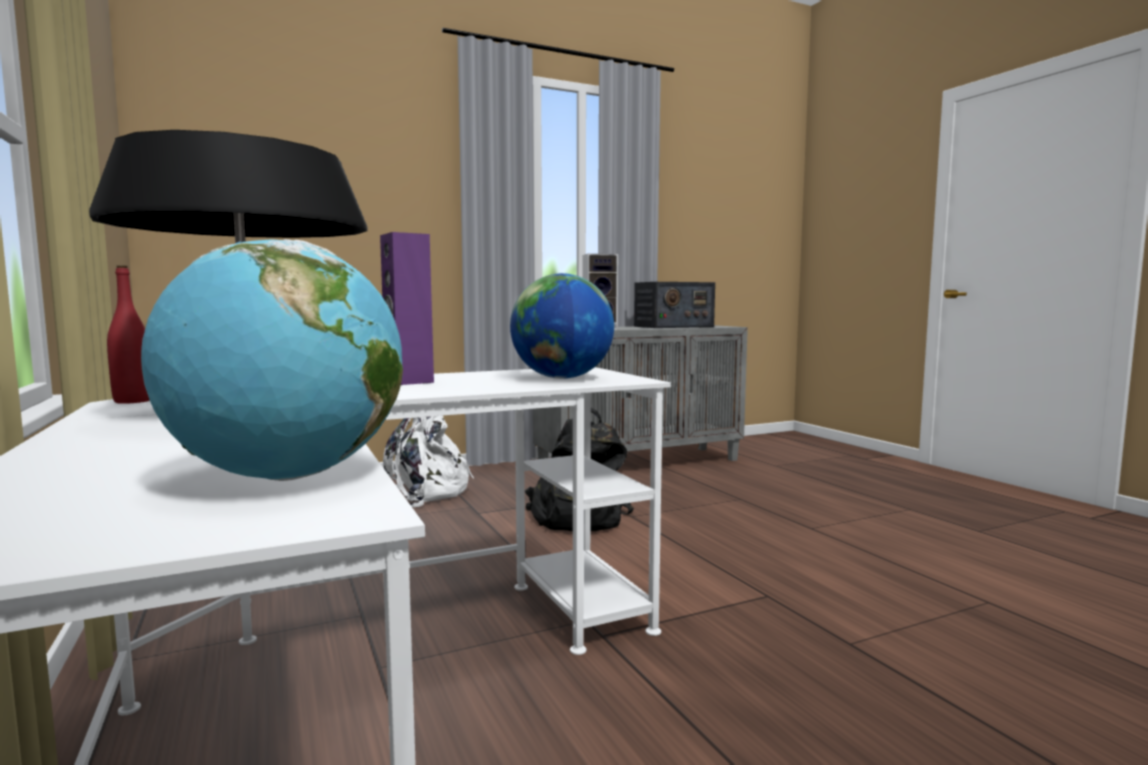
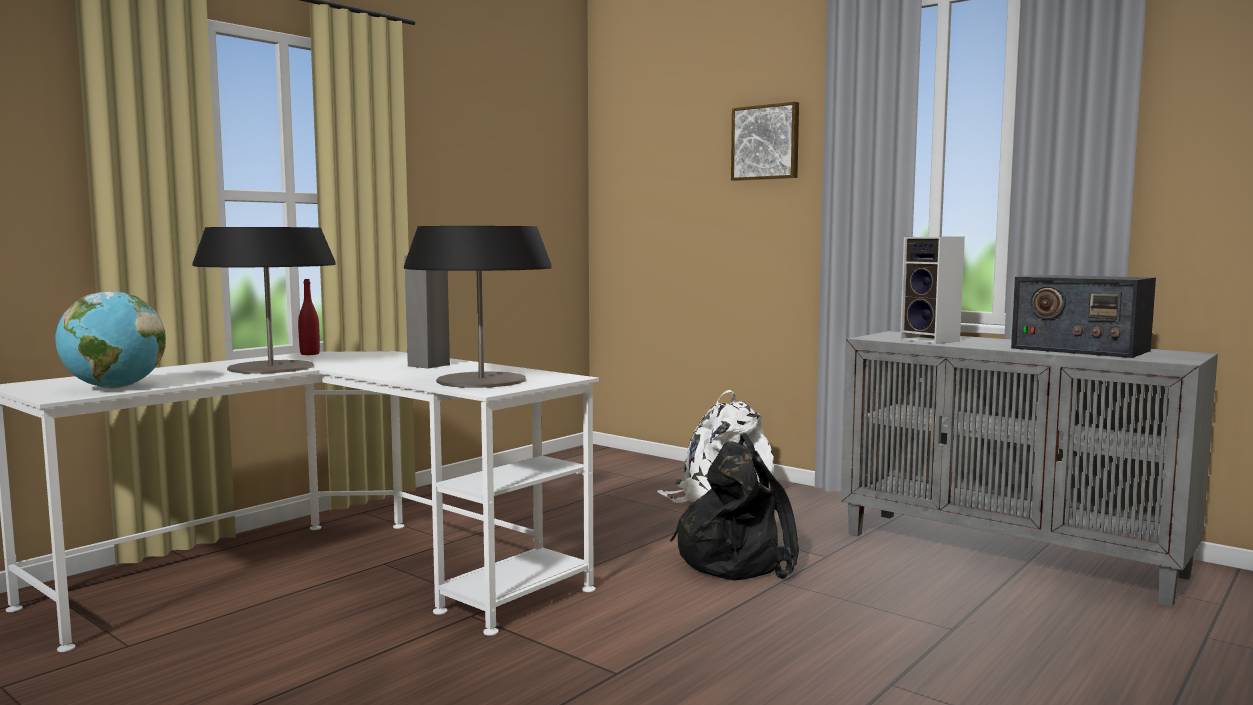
camera: 65 degrees right, 0 degrees up
(387, 167) = (766, 142): none -> picture
(408, 381) = (428, 365): purple speaker -> grey speaker
(562, 378) = (481, 380): globe -> table lamp

